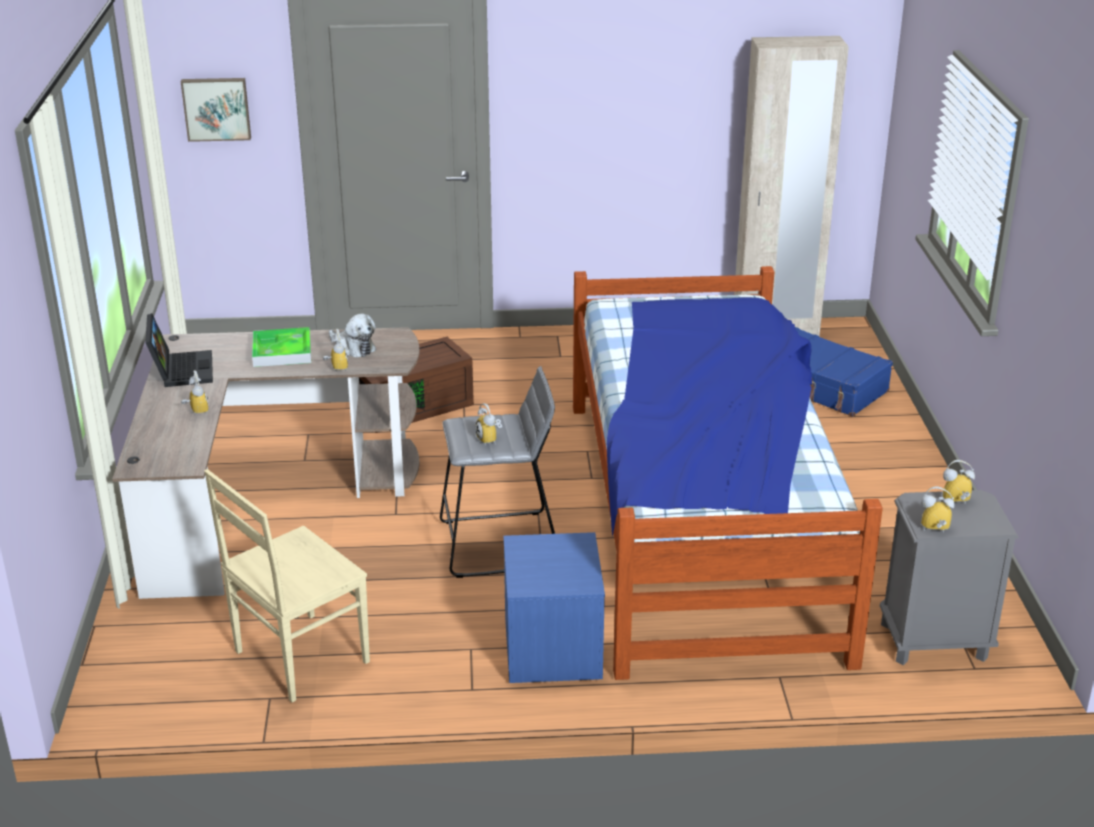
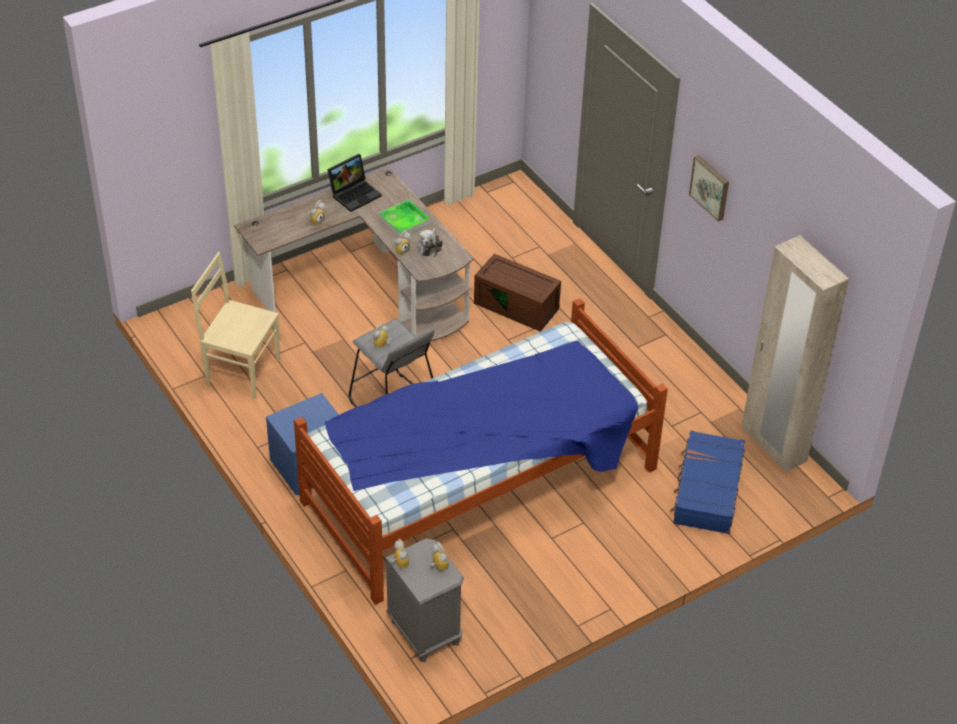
camera: 60 degrees right, 15 degrees up
(216, 108) = (551, 51): picture -> picture (711, 187)

